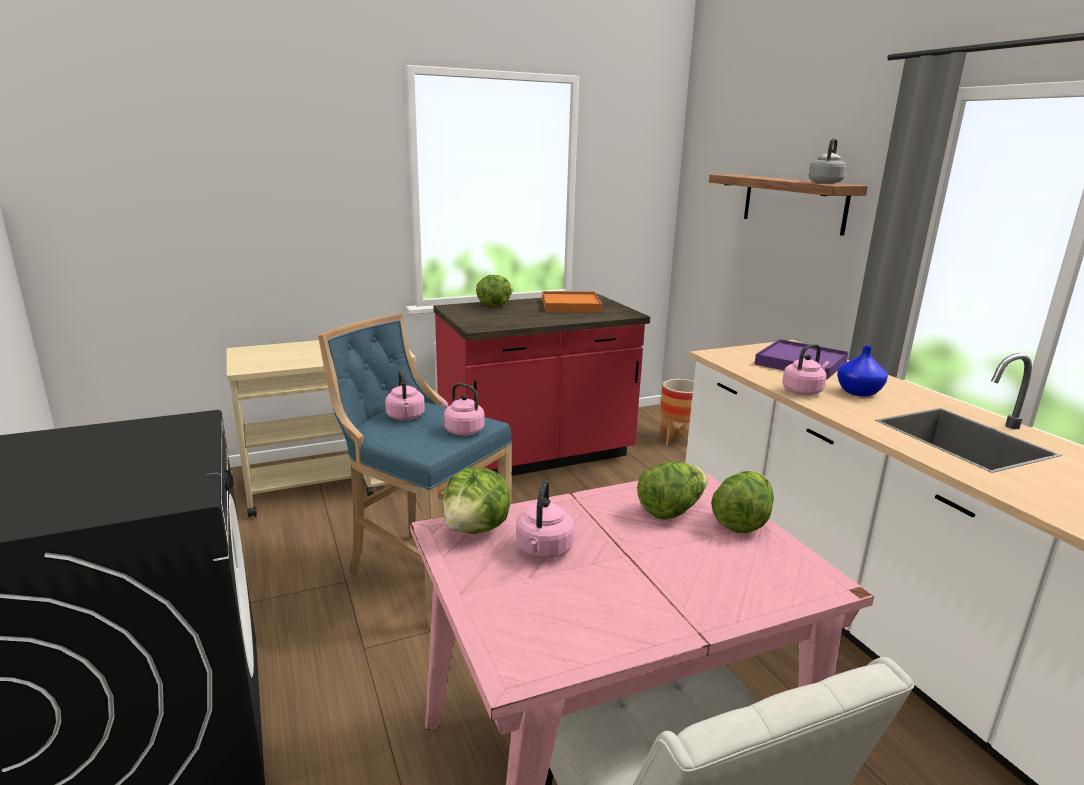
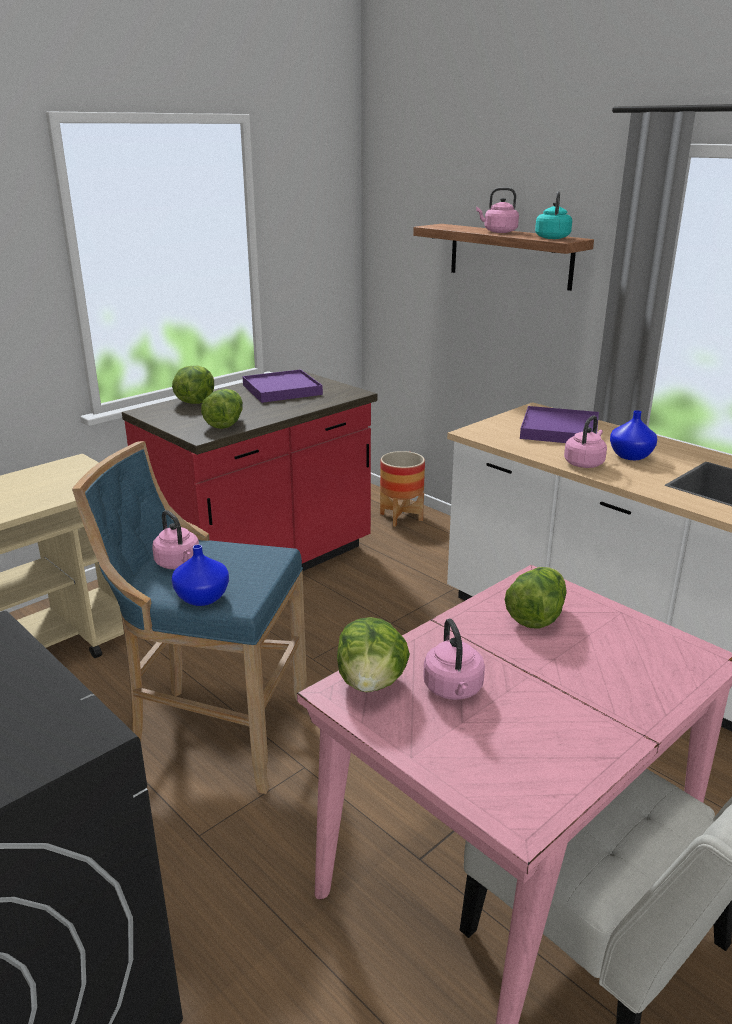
camera: 20 degrees left, 5 degrees up
(402, 444) = (202, 598): none -> blue vase
(462, 430) = (256, 568): pink kettle -> pink kettle (498, 232)
(571, 305) = (282, 390): orange tray -> purple tray
(742, 521) = (603, 613): lettuce -> lettuce (225, 423)
(825, 183) = (552, 237): grey kettle -> turquoise kettle

